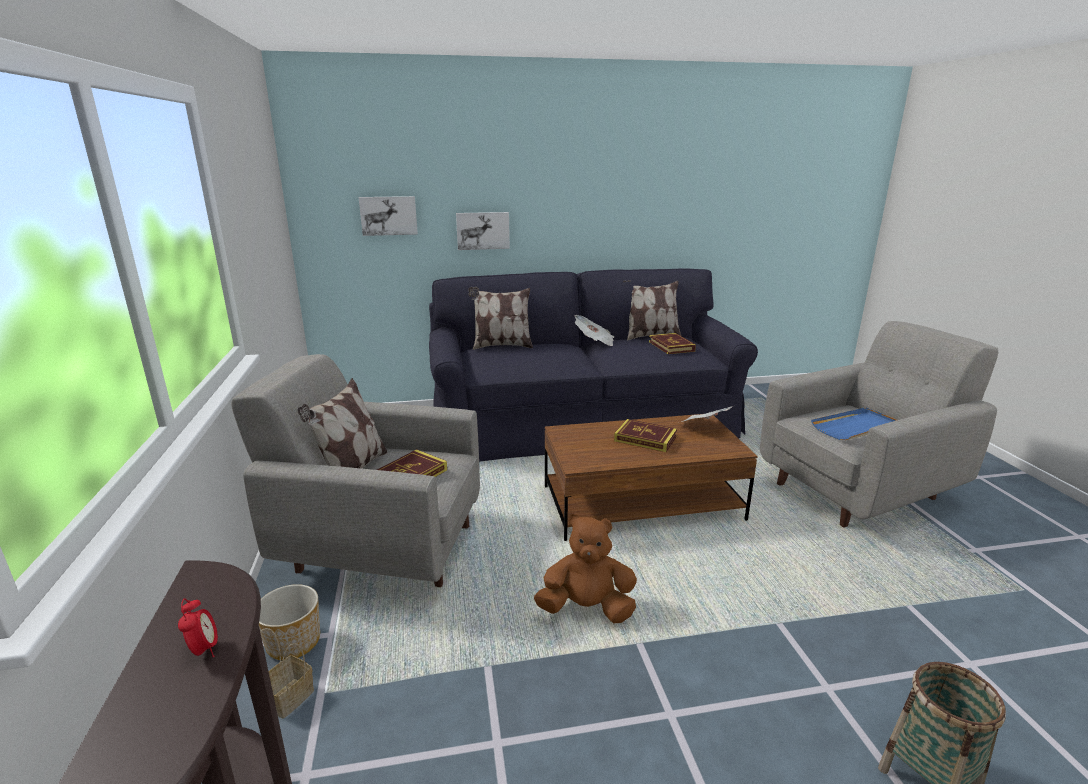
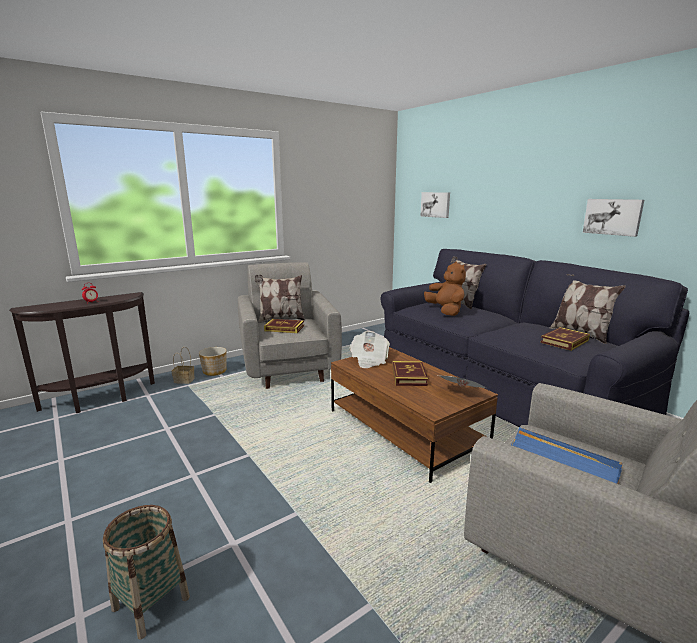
camera: 65 degrees right, 5 degrees down
(483, 230) = (485, 219): picture -> picture (613, 216)
(587, 609) = (270, 431): brown plush toy -> brown plush toy (445, 311)
(594, 341) = (520, 320): newspaper -> newspaper (369, 360)

